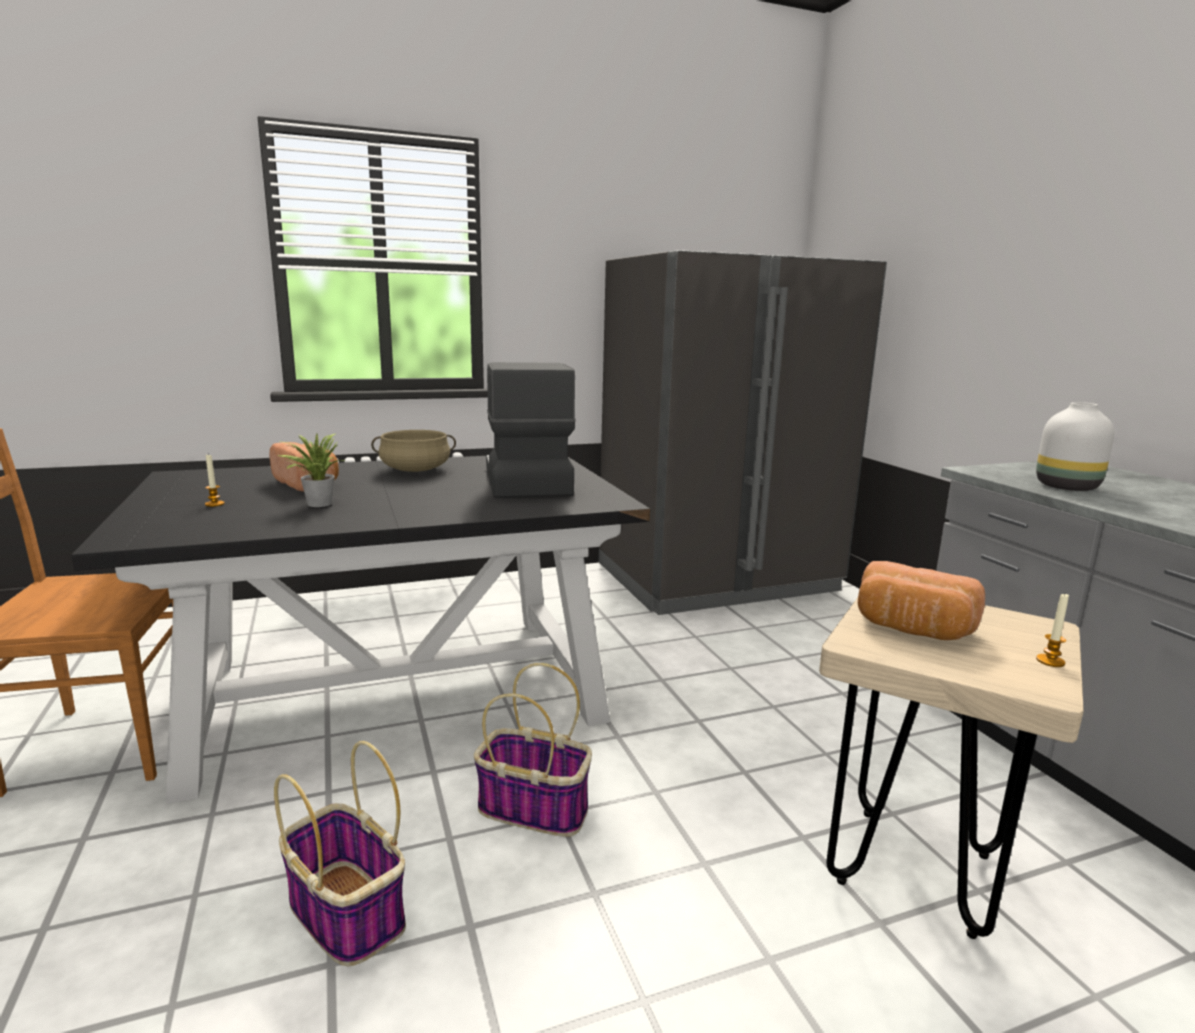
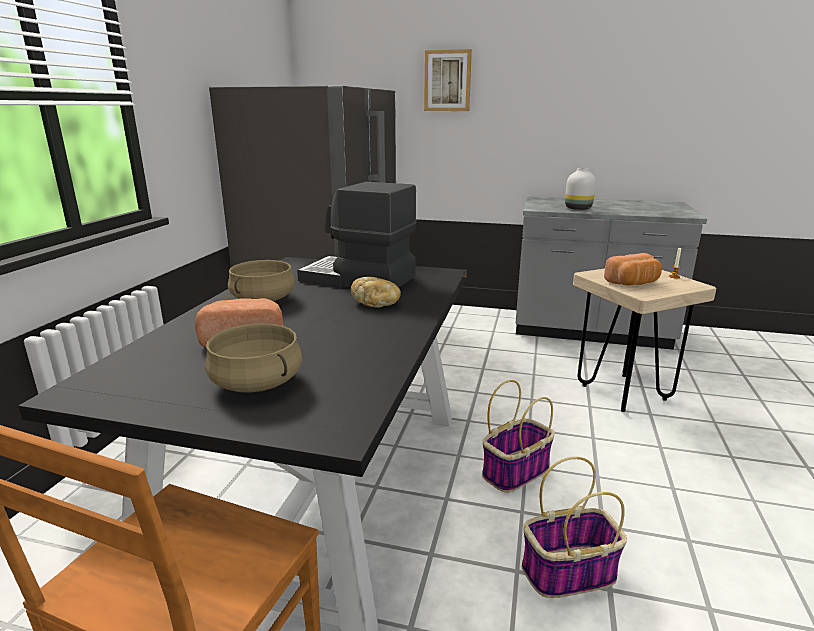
camera: 55 degrees left, 5 degrees up
(214, 504) = (258, 382): candle -> beige cooking pot
(316, 503) = (323, 344): potted plant -> none
(453, 499) = (377, 304): none -> bread
(973, 242) = (447, 81): none -> picture

